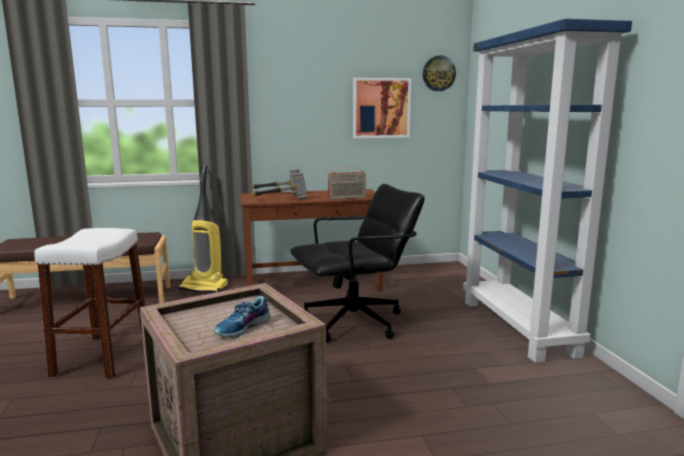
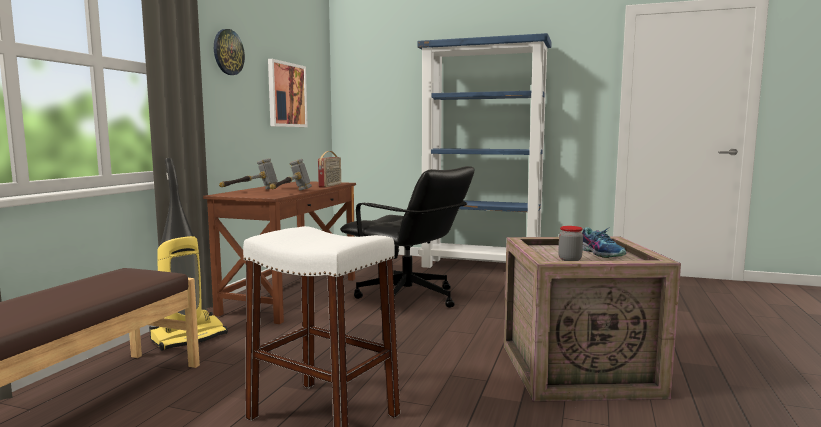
camera: 60 degrees left, 5 degrees down
(198, 319) = (570, 259): none -> jar
(355, 322) = (408, 299): black office chair -> black office chair turned 120 degrees clockwise
(438, 73) = (317, 65): wall clock -> wall clock (228, 52)

